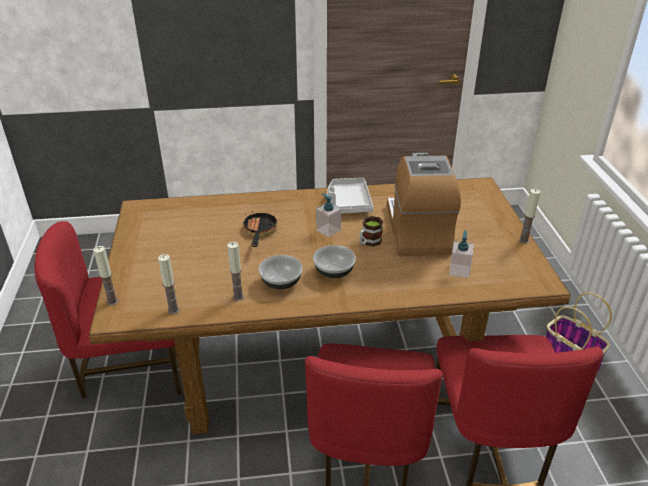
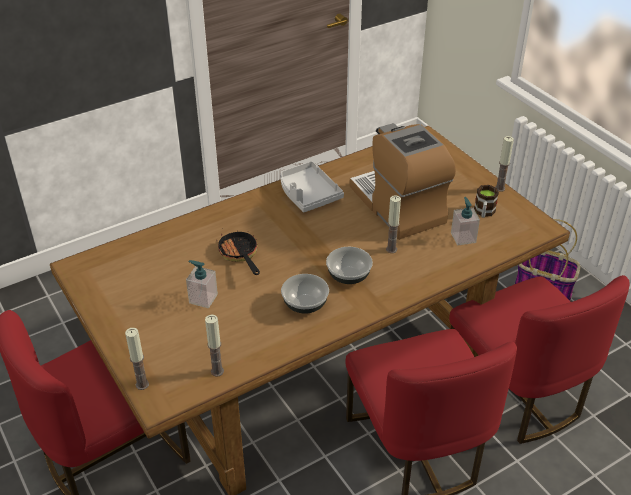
camera: 25 degrees left, 5 degrees up
(238, 297) = (273, 334): candle -> candle (391, 249)
(328, 230) = (310, 231): soap dispenser -> soap dispenser (203, 298)
(369, 242) = (360, 233): mug -> mug (484, 213)

